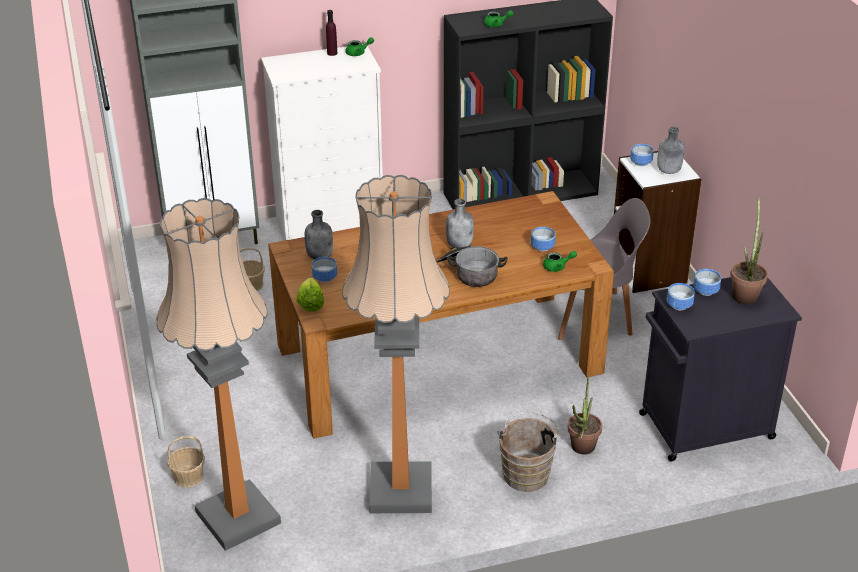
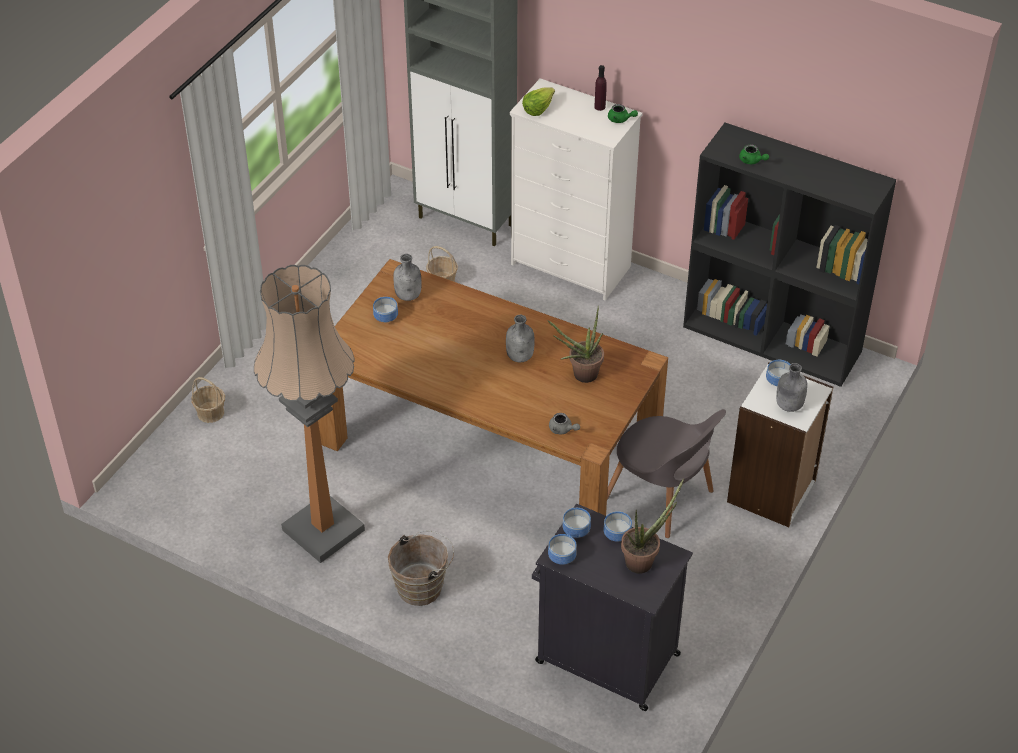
camera: 45 degrees right, 10 degrees up
(238, 517) = (202, 467): floor lamp -> none
(310, 303) = (347, 332): lettuce -> lettuce (537, 108)
(469, 273) = (490, 387): cooking pot -> none
(542, 246) = (579, 403): bowl -> bowl (563, 556)
(557, 267) = (562, 430): green teapot -> grey teapot
(581, 450) = (486, 600): potted plant -> potted plant (580, 375)

